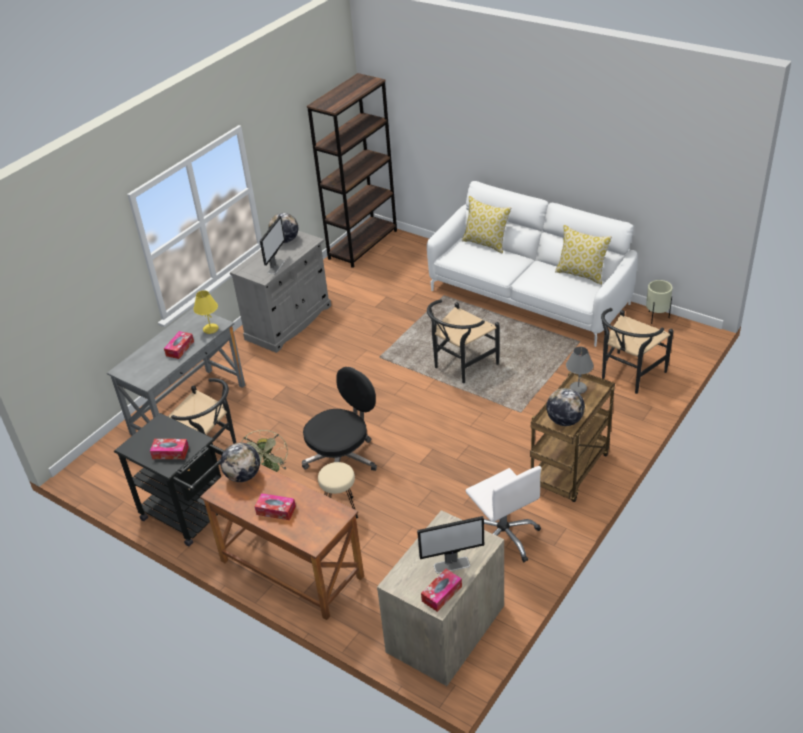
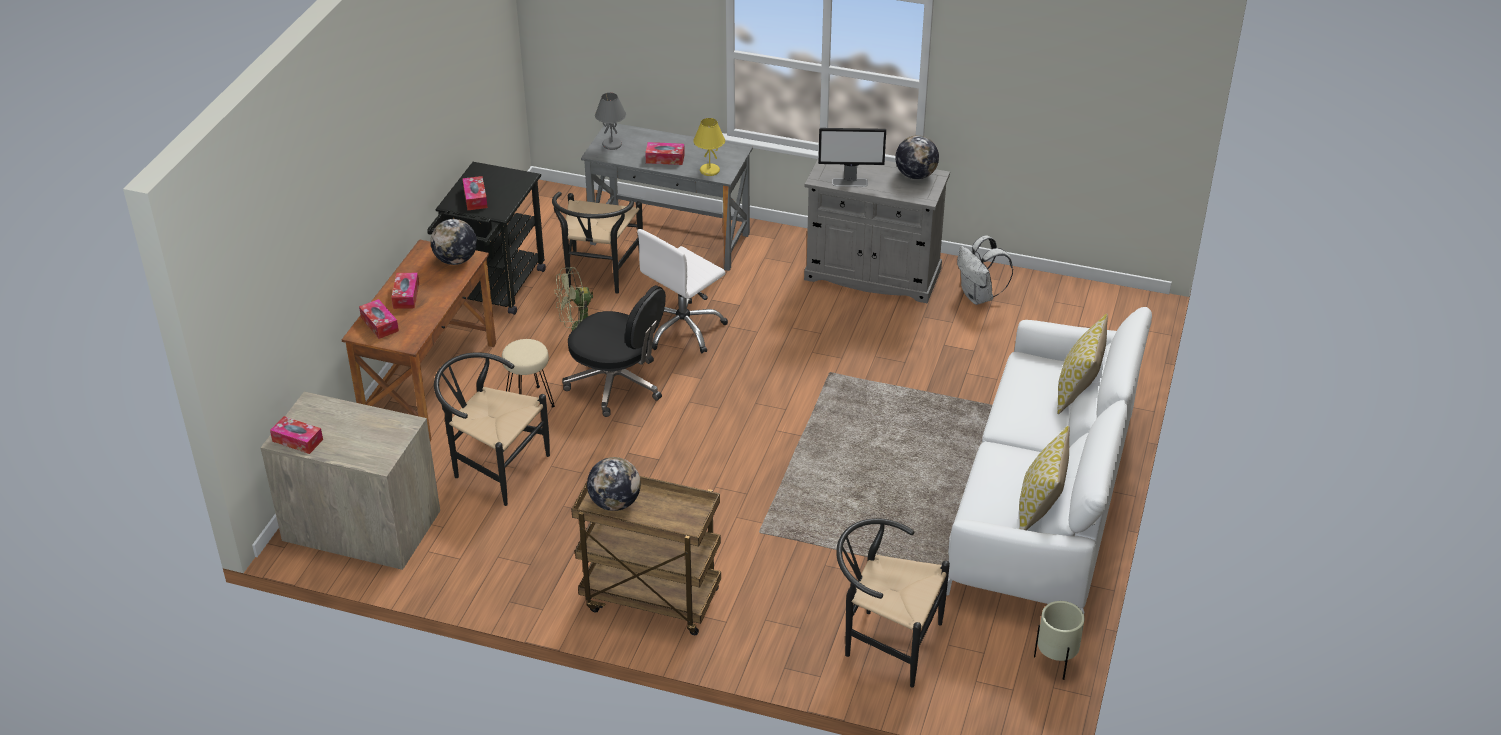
camera: 70 degrees right, 0 degrees up
(307, 530) = (379, 324): none -> tissue box
(336, 285) = (979, 296): none -> white backpack
(363, 244) = (1096, 299): brown bookcase -> none
(452, 565) = (340, 441): monitor -> none
(460, 367) = (839, 455): black chair -> black chair (493, 467)
(503, 537) = (514, 552): white office chair -> white office chair (683, 329)
(578, 388) = (687, 508): grey table lamp -> grey table lamp (612, 144)

